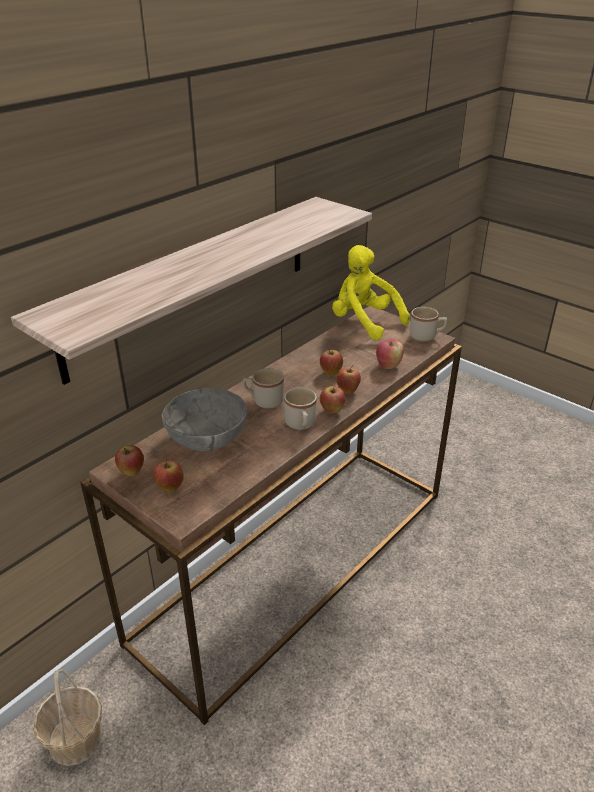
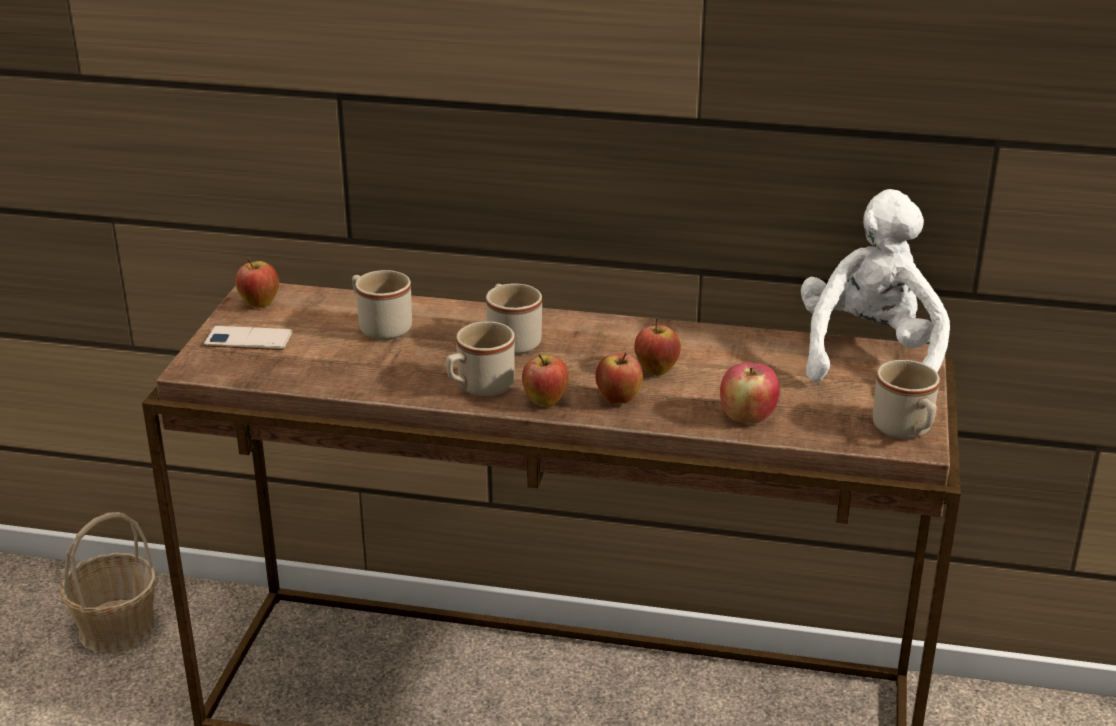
camera: 60 degrees right, 5 degrees down
(170, 488) = (248, 339): apple -> phone
(193, 283) = (484, 96): shelf -> none
(206, 436) = (380, 326): grey bowl -> beige mug
(364, 322) = (869, 355): yellow plush toy -> white plush toy

